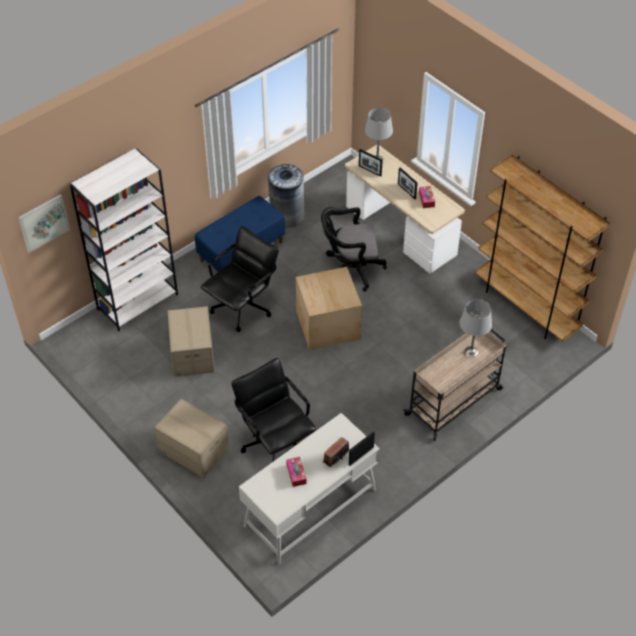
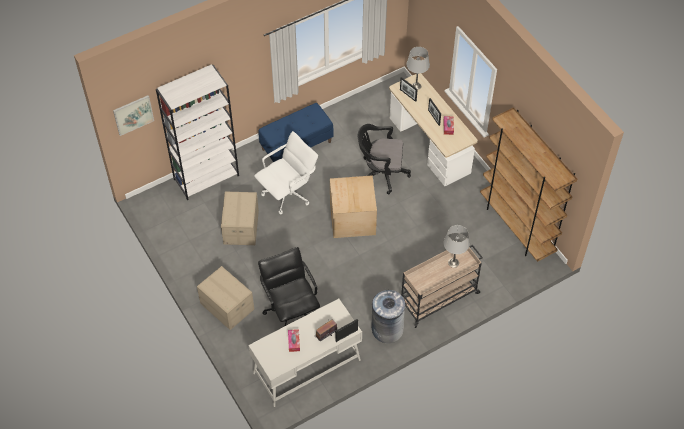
camera: 10 degrees right, 5 degrees up
(243, 307) = (288, 194): black office chair -> white office chair
(287, 215) = (339, 119): grey trash can -> grey trash can (387, 329)

